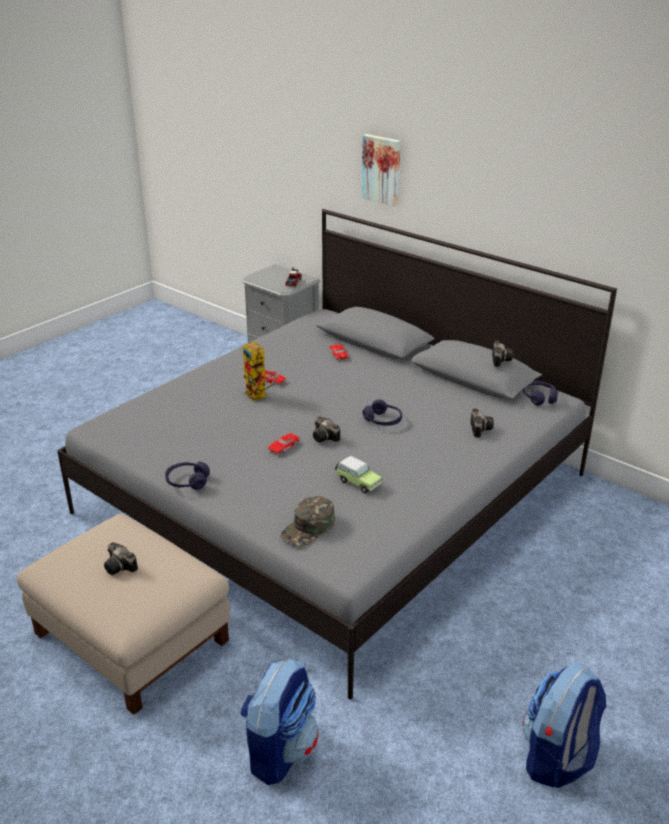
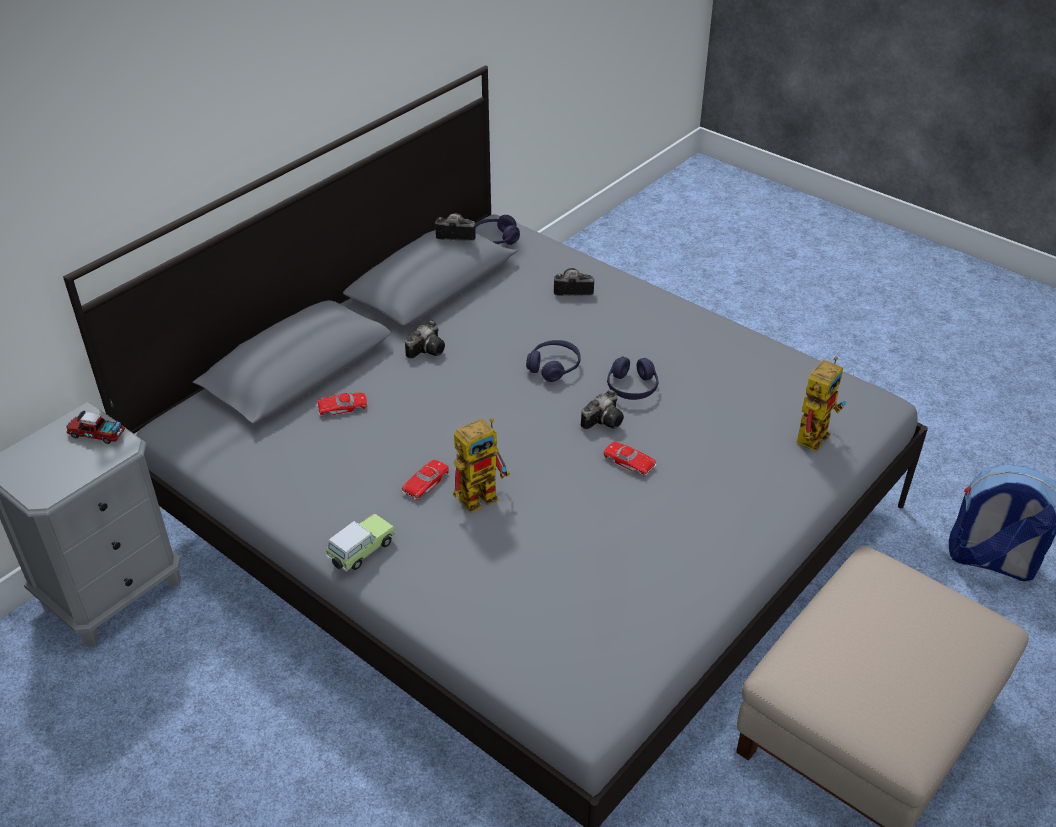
camera: 90 degrees left, 10 degrees up
(121, 567) = (895, 643): camera -> camera (428, 349)
(187, 481) = (736, 558): purple headphones -> purple headphones (632, 387)
(309, 527) = (813, 432): green cap -> toy robot
(357, 482) = (708, 392): toy car -> toy car (360, 552)
(382, 169) = (148, 128): picture -> none
(557, 758) = (924, 374): backpack -> none

